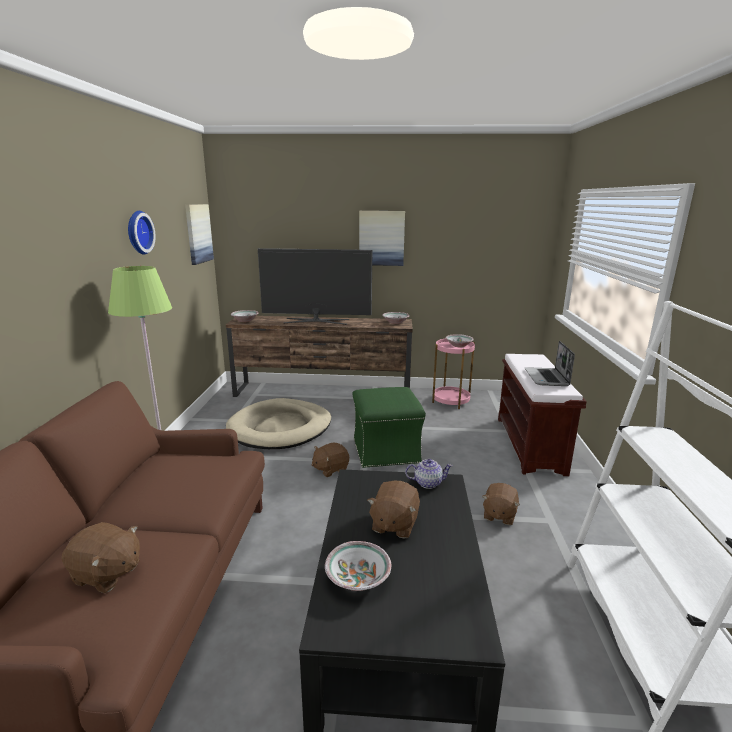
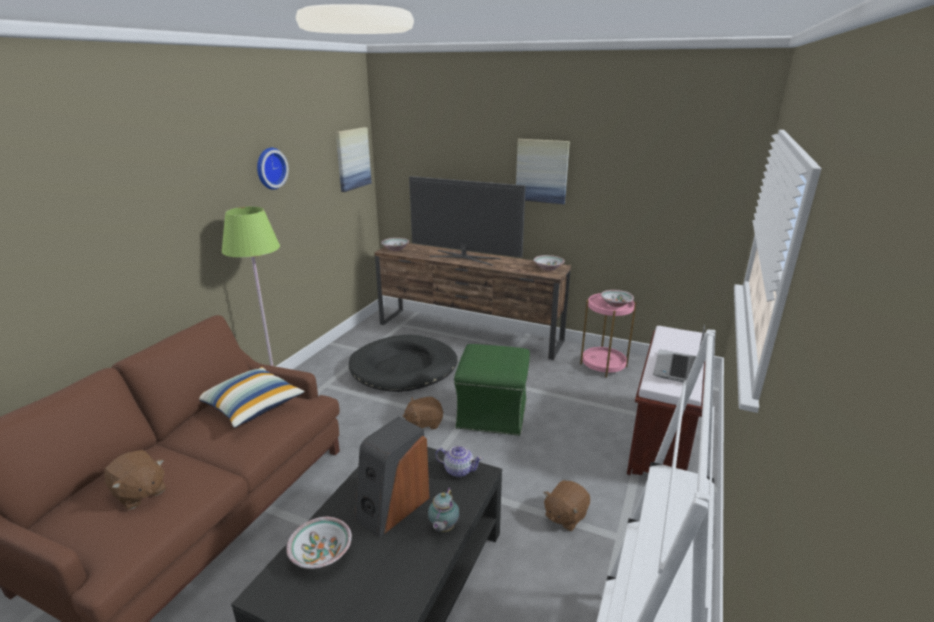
camera: 20 degrees right, 5 degrees up
(180, 470) = (251, 406): none -> pillow
(280, 428) = (404, 367): beige dog bed -> black dog bed
(394, 524) = (392, 507): brown plush toy -> speaker
(452, 529) = (443, 528): none -> teapot

